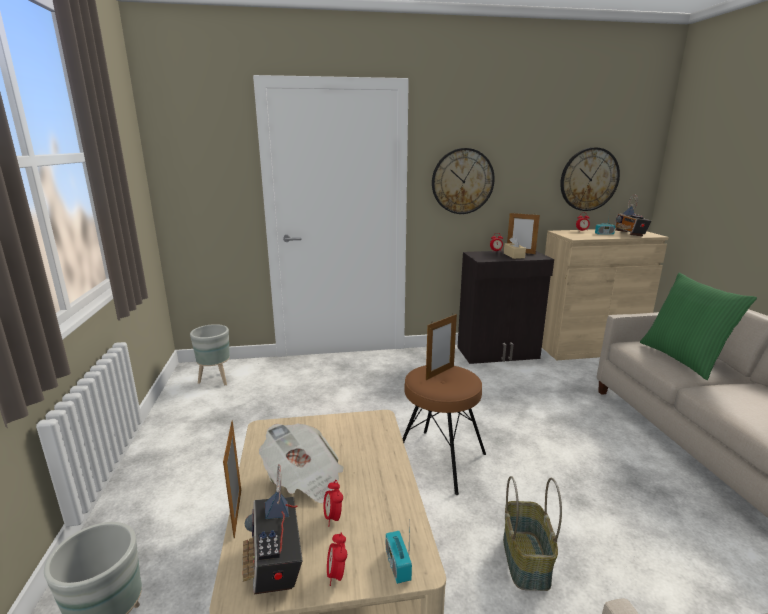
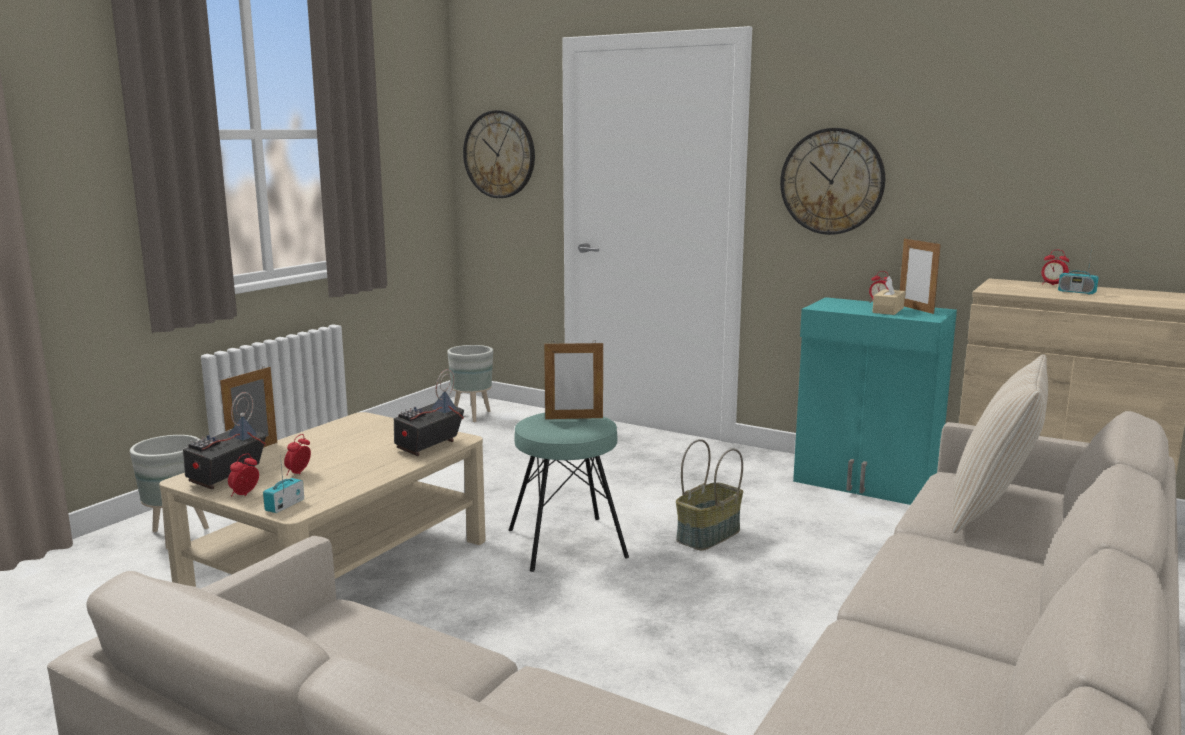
camera: 40 degrees right, 5 degrees down
(304, 479) = (324, 451): newspaper -> none
(439, 460) = (566, 543): brown stool -> turquoise stool
(498, 353) = (866, 483): black cabinet -> turquoise cabinet
(527, 560) = (502, 635): basket -> basket (709, 536)
(589, 179) = (1083, 188): wall clock -> wall clock (499, 154)
(629, 234) = (1133, 298): radio -> radio (428, 446)
(683, 359) = (993, 509): green pillow -> beige pillow

